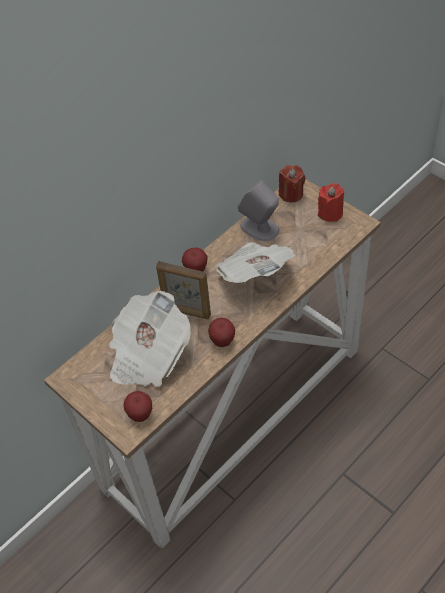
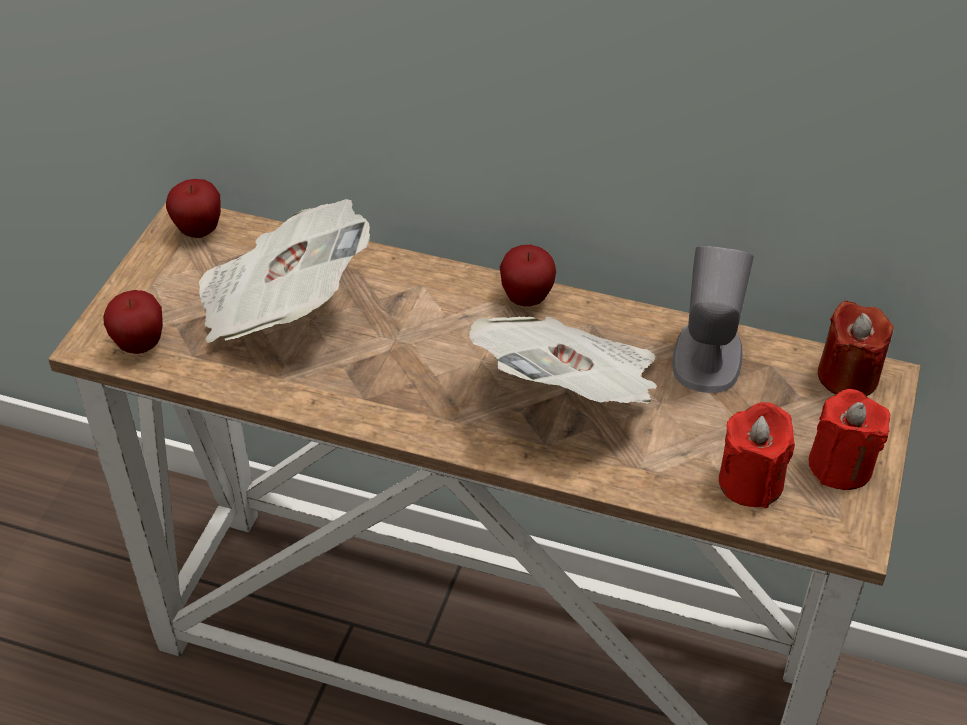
camera: 60 degrees right, 5 degrees down
(187, 312) = (413, 322): picture frame -> none
(222, 341) = (365, 402): apple -> apple (199, 231)
(325, 240) = (750, 482): none -> red candle

